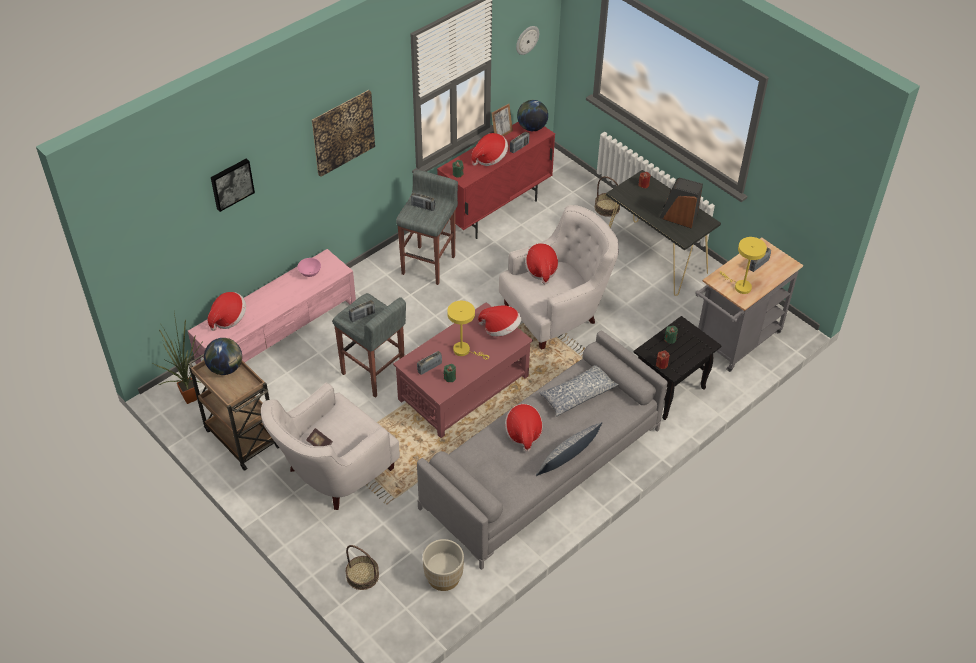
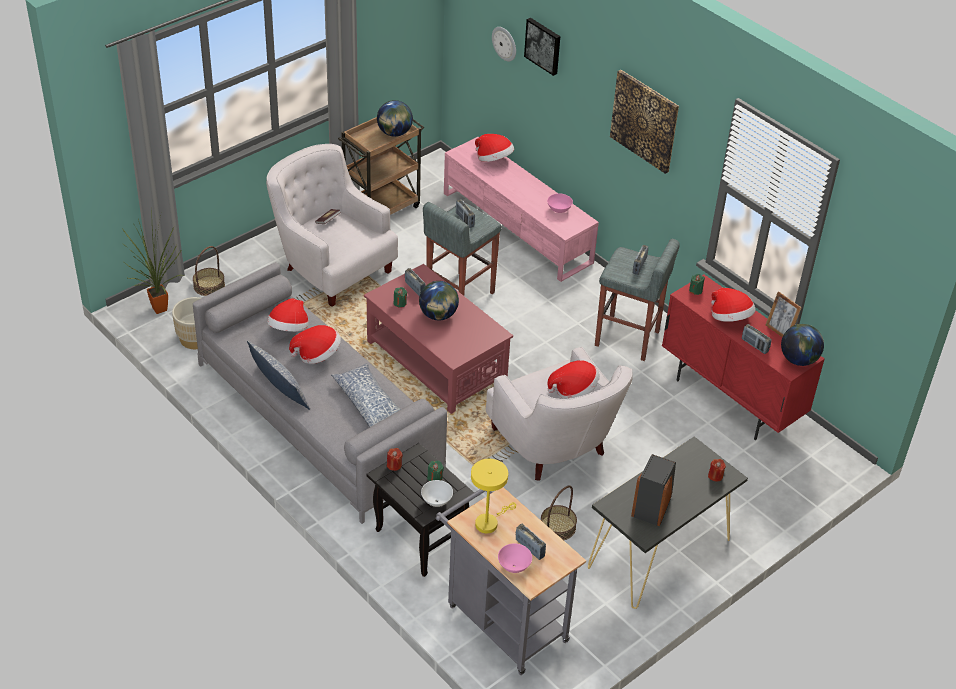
camera: 90 degrees right, 5 degrees down
(192, 398) = (433, 177): potted plant -> potted plant (160, 311)
(464, 350) = (438, 315): yellow table lamp -> globe
(500, 329) = (470, 344): hat -> hat (289, 329)
(526, 39) = (870, 276): wall clock -> wall clock (504, 43)
(607, 208) = (753, 511): basket -> basket (558, 527)
(694, 337) = (437, 501): none -> white bowl
(778, 273) = (513, 566): none -> pink bowl

